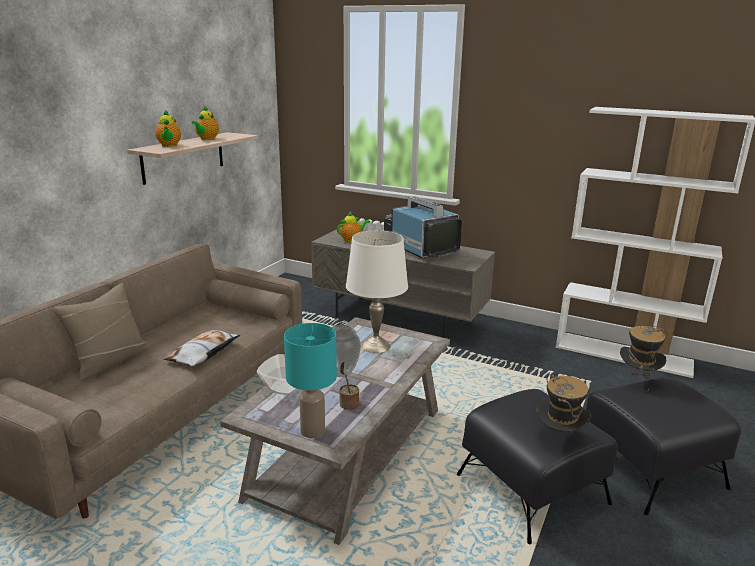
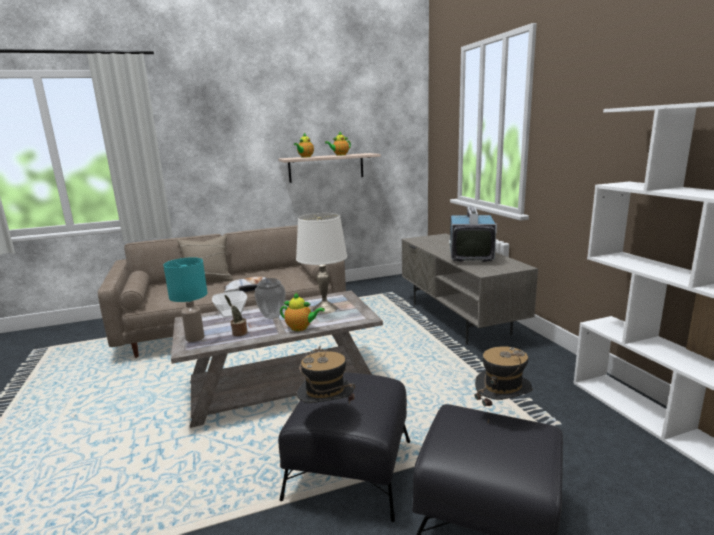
camera: 45 degrees right, 5 degrees down
(352, 239) = (432, 241): teapot -> teapot (301, 328)

